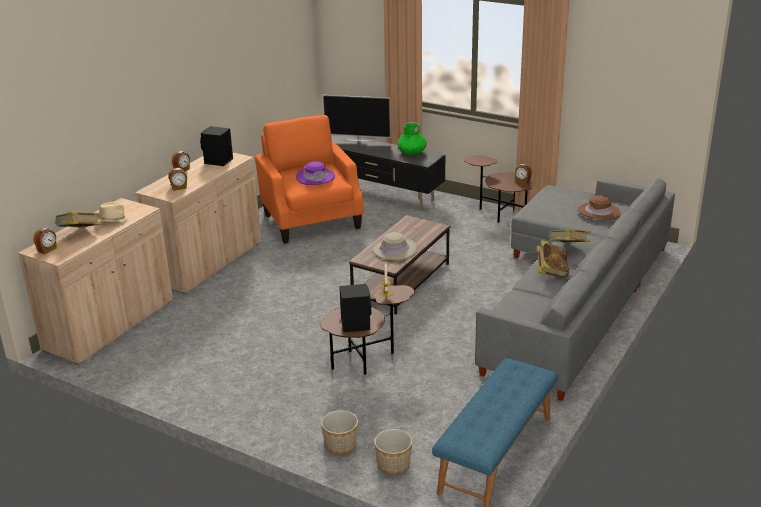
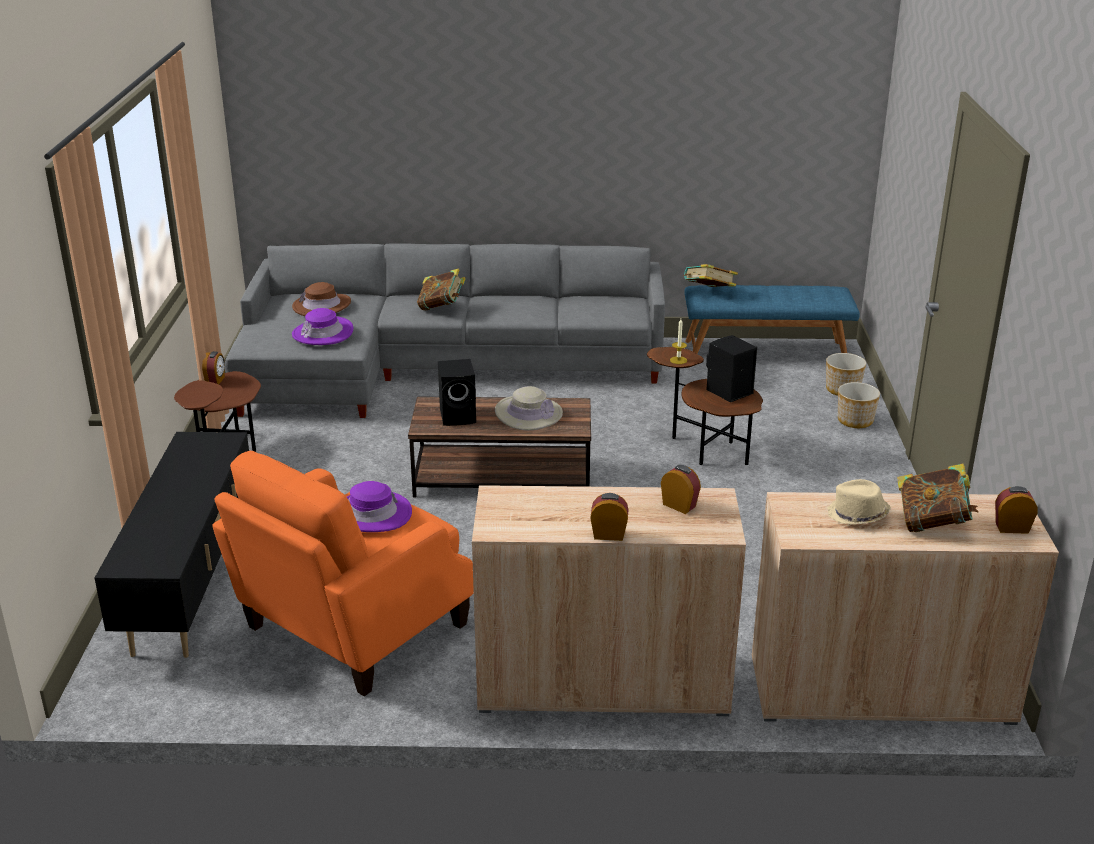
camera: 120 degrees left, 0 degrees up
(218, 162) = (535, 512): black speaker -> black speaker (459, 416)
(358, 140) = (136, 536): television -> none
(412, 152) = (180, 463): green vase -> none
(551, 272) = (510, 306): book -> book (708, 293)
(552, 206) = (323, 333): none -> purple hat

